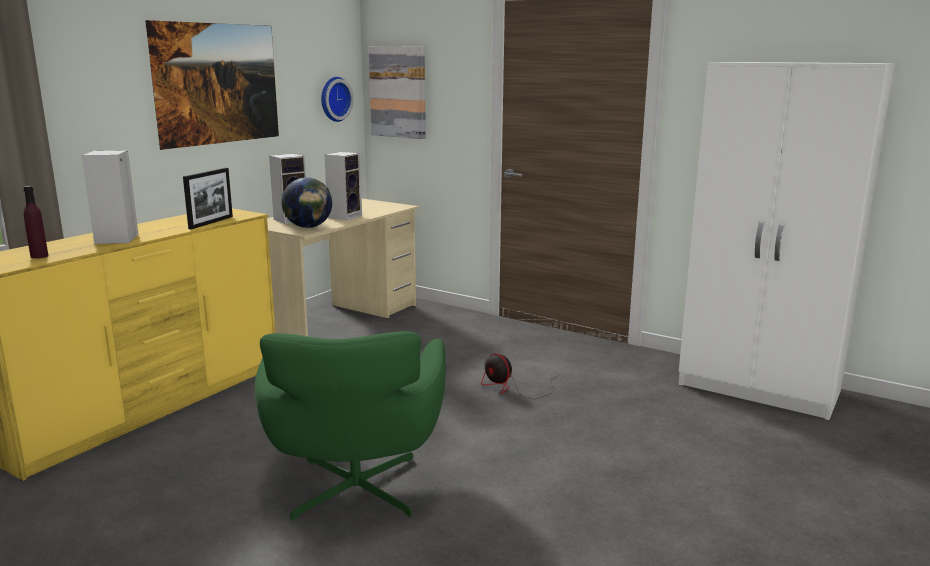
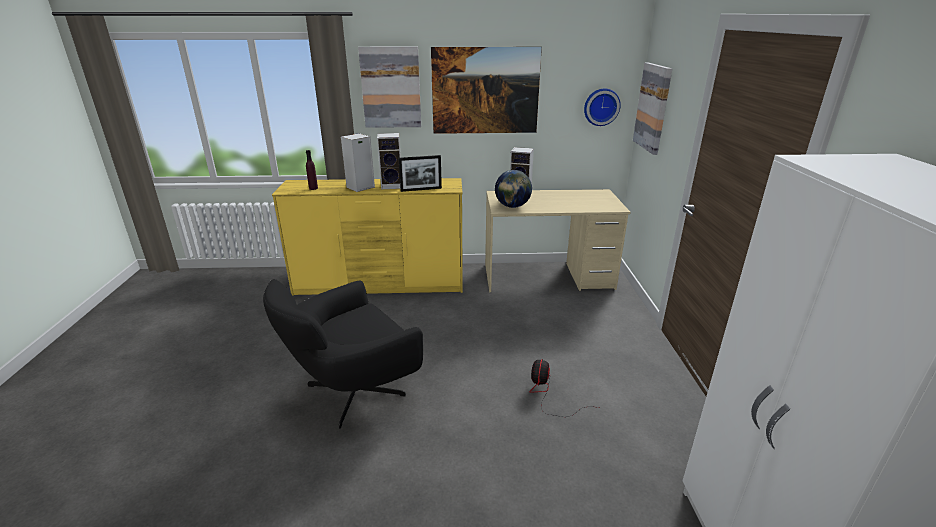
camera: 55 degrees right, 10 degrees up
(93, 81) = (391, 87): none -> picture
(345, 216) = (556, 204): speaker -> speaker (393, 185)
(355, 491) = (352, 393): green armchair -> black armchair

